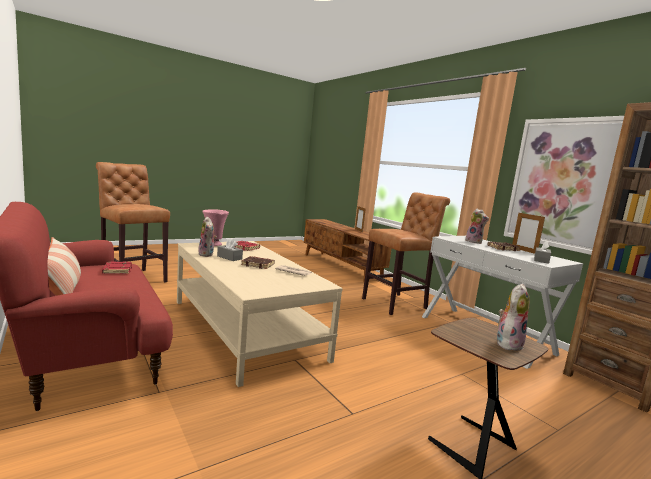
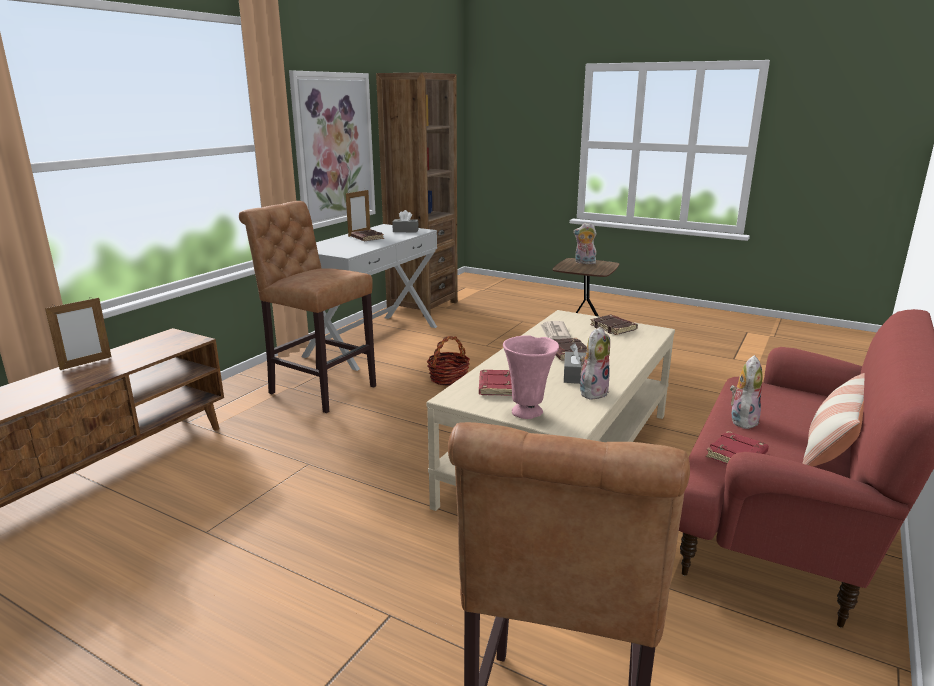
camera: 115 degrees left, 10 degrees up
(277, 286) = (614, 328): none -> brown book
(389, 336) = (448, 378): none -> basket
(474, 242) = (346, 245): plush toy -> plush toy (742, 420)

